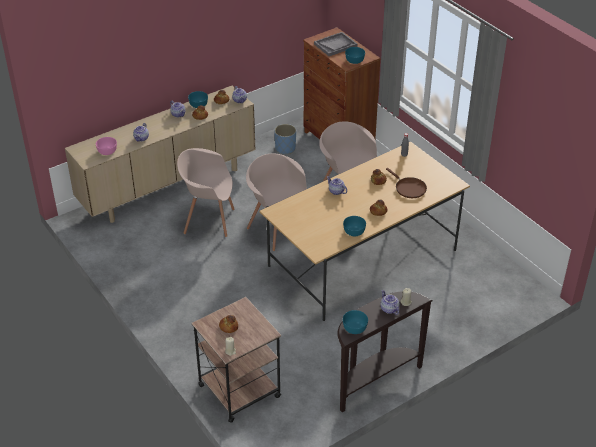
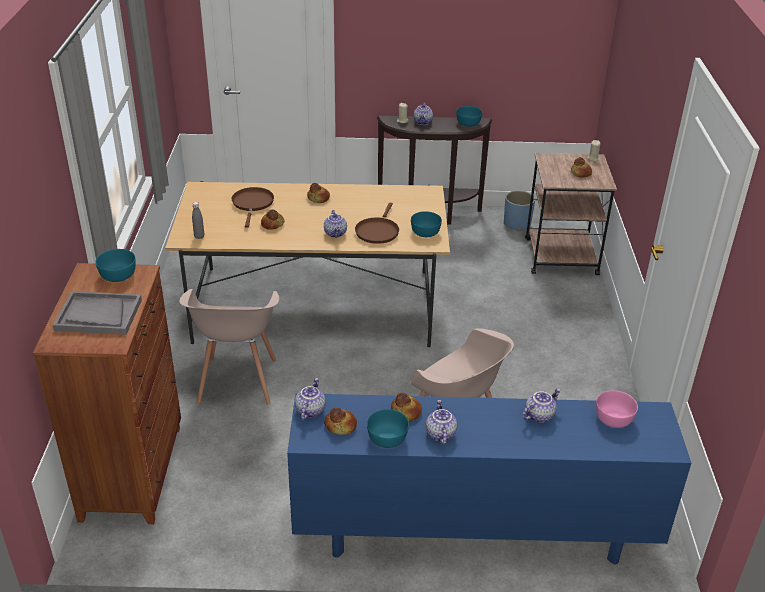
camera: 145 degrees left, 5 degrees down
(168, 187) = (473, 535): beige cabinet -> blue cabinet
(277, 230) = (375, 382): beige chair -> none
(285, 148) = (221, 507): blue planter -> blue planter (517, 224)
(315, 204) = (377, 231): none -> brown frying pan
(354, 231) = (369, 192): turquoise bowl -> turquoise bowl (426, 232)

